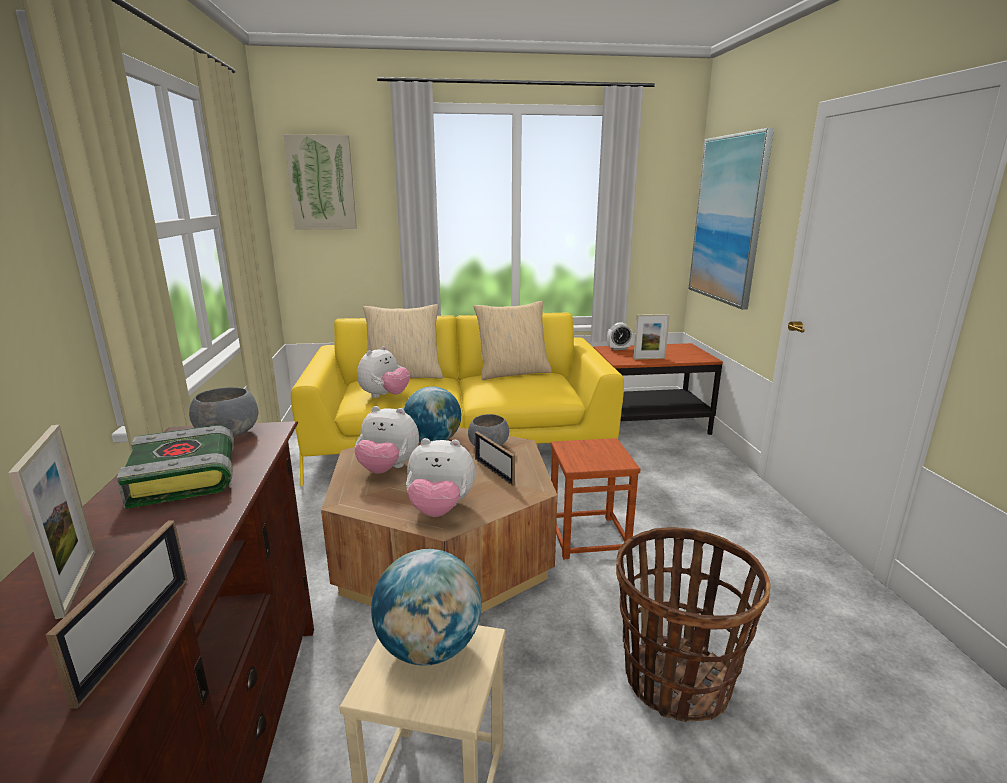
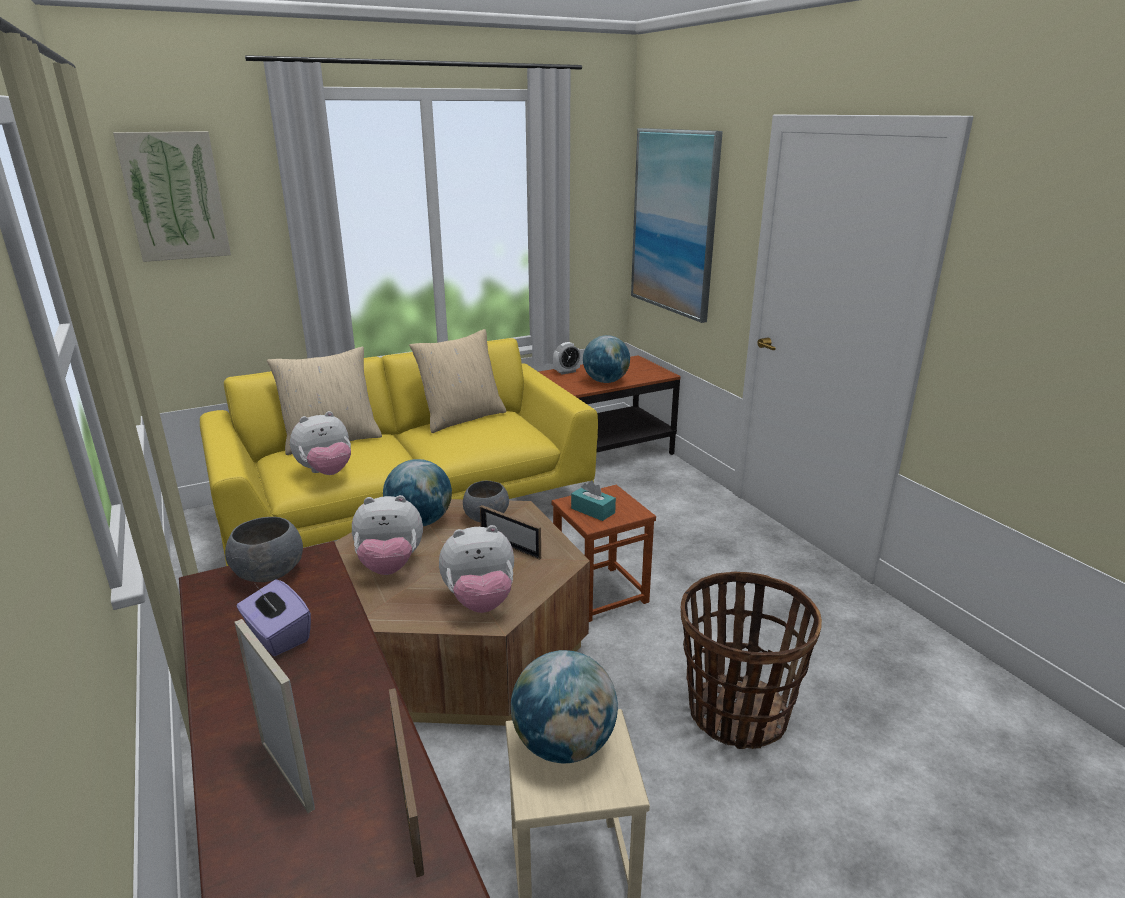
camera: 20 degrees left, 5 degrees up
(186, 477) = (277, 636): book -> purple tissue box
(384, 396) = (326, 472): plush toy -> plush toy turned 45 degrees clockwise
(582, 455) = (593, 510): none -> turquoise tissue box
(649, 358) = (606, 381): picture frame -> globe

